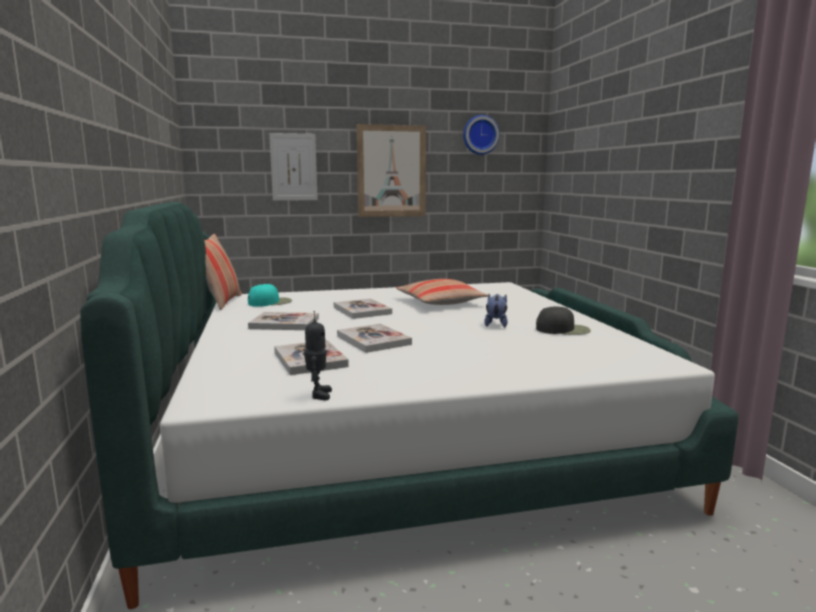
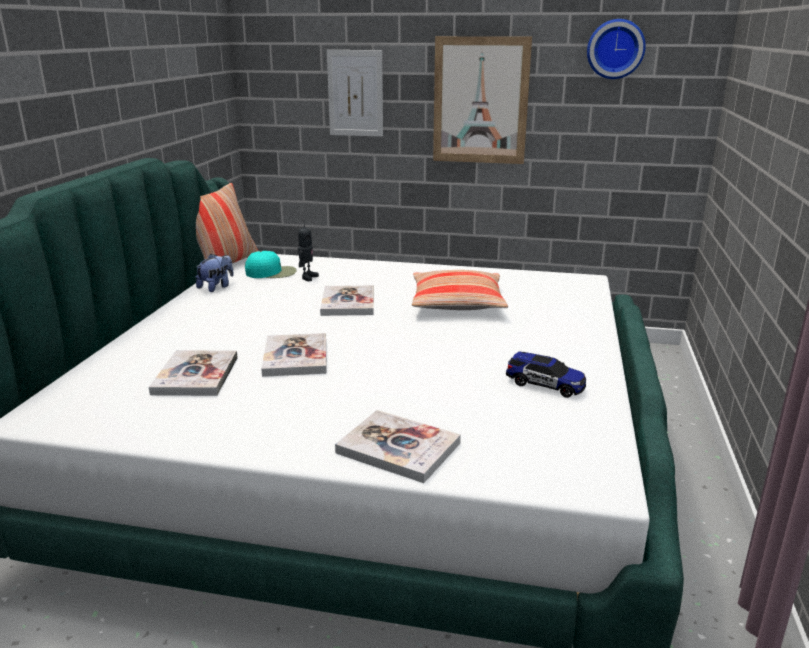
camera: 25 degrees right, 10 degrees up
(284, 323) = (243, 311): book -> book (398, 448)
(318, 395) = (137, 432): toy robot -> toy robot (307, 277)
(495, 324) = (470, 357): plush toy -> plush toy (216, 287)
(563, 330) = (545, 385): black cap -> toy car

